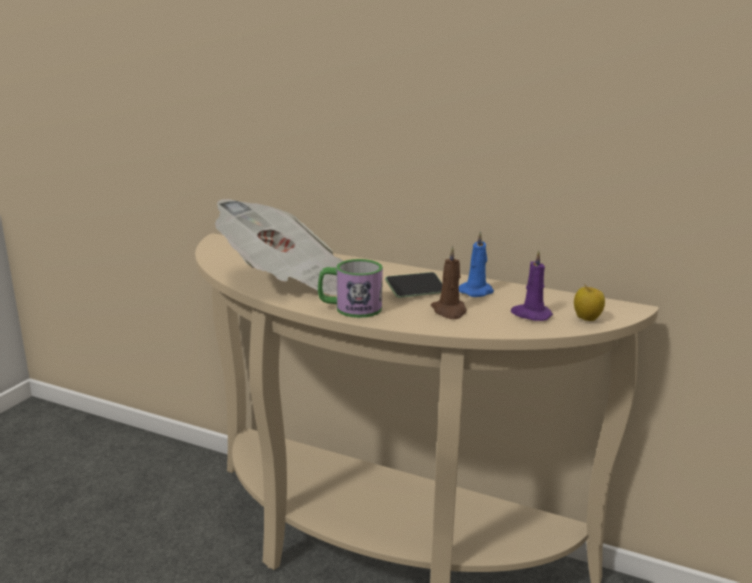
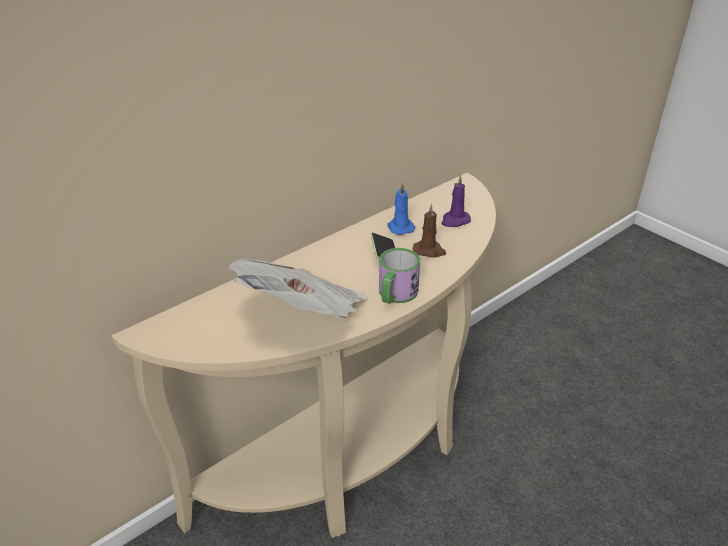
camera: 65 degrees left, 15 degrees up
(586, 320) = (474, 204): apple -> none

